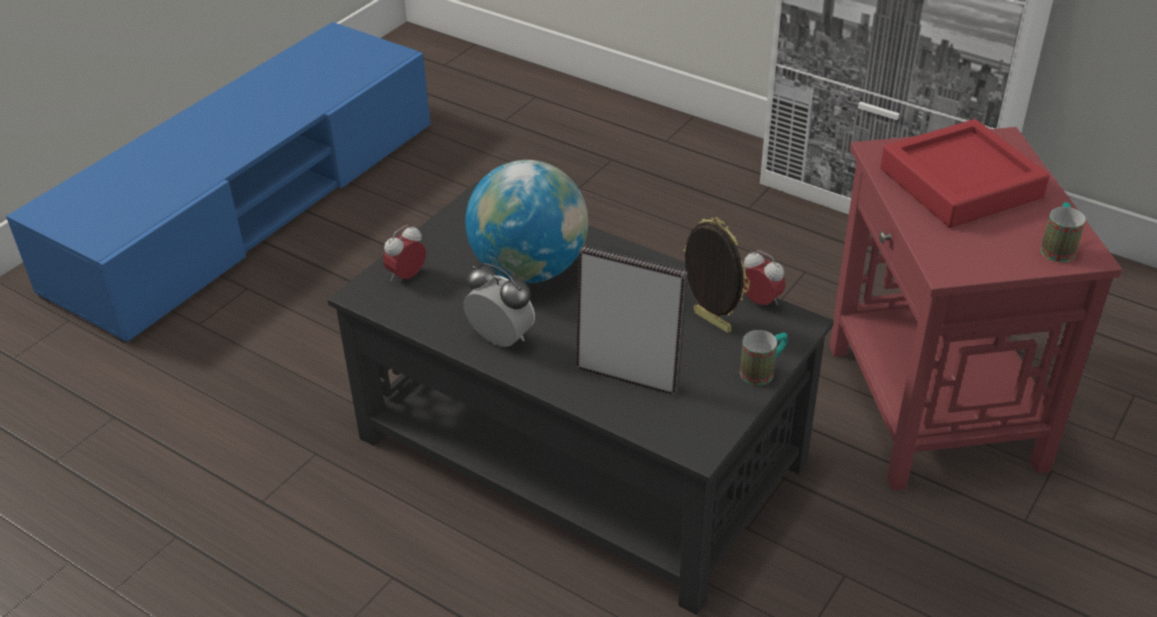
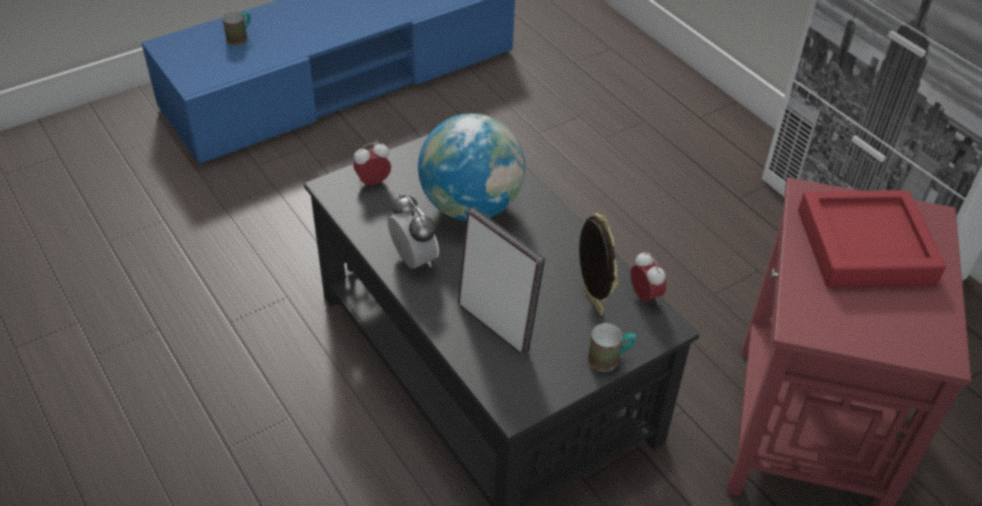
camera: 20 degrees right, 5 degrees up
(1057, 247) = (919, 338): mug -> mug (240, 38)

